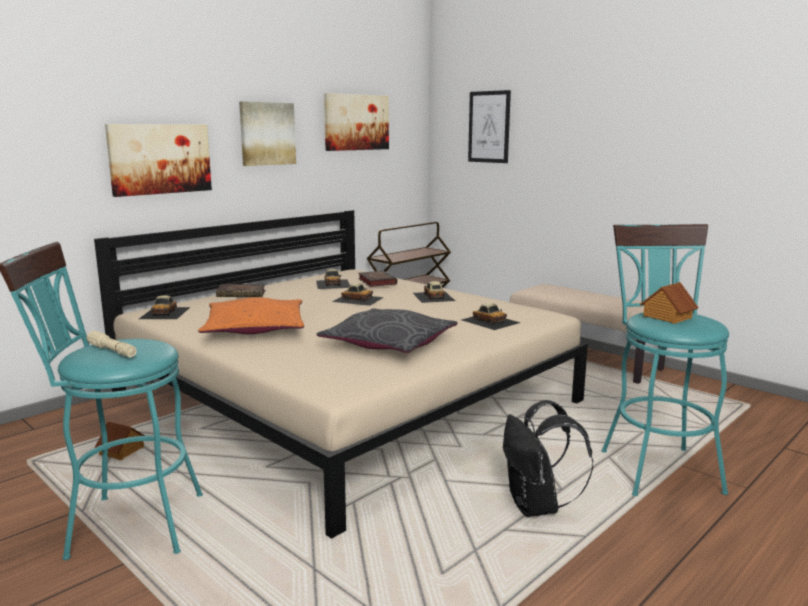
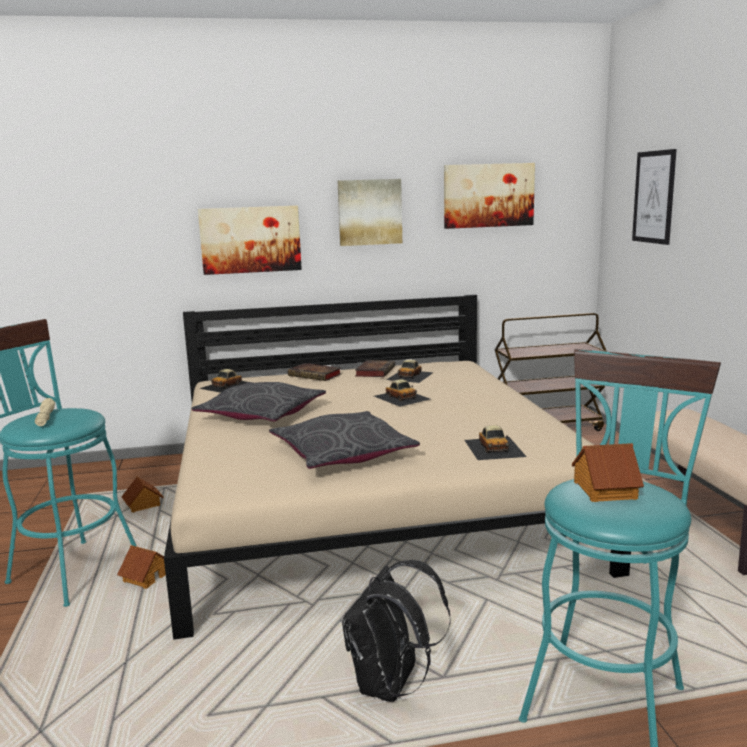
camera: 35 degrees right, 0 degrees up
(227, 505) = (146, 577): none -> toy house
(255, 329) = (261, 414): orange pillow -> grey pillow
(376, 281) = (458, 379): book -> book (375, 371)
(433, 296) = (487, 406): toy car -> none

